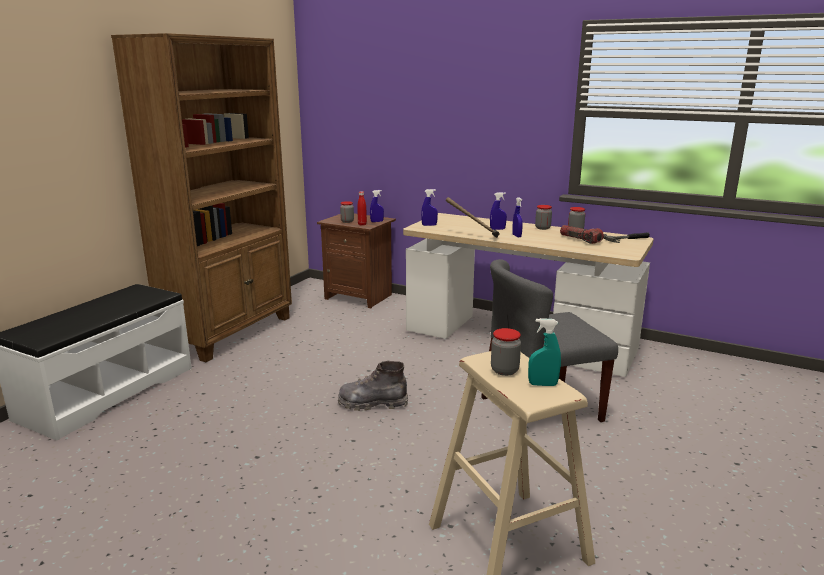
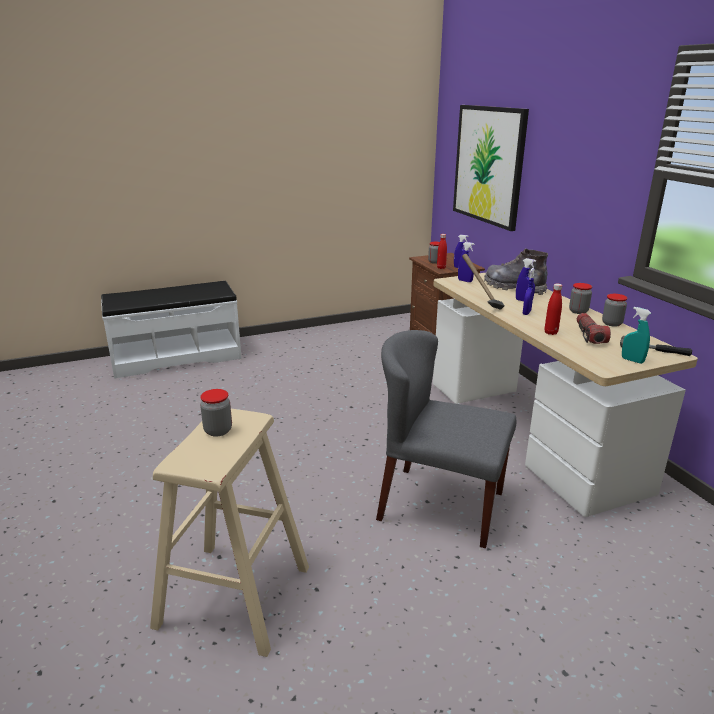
camera: 40 degrees right, 5 degrees up
(230, 332) = (302, 339): brown bookcase -> none
(372, 403) = (313, 435): grey boot -> grey boot (514, 288)
(384, 124) = (488, 165): none -> picture
(542, 384) = (214, 455): turquoise spray bottle -> turquoise spray bottle (632, 360)
(557, 244) = (550, 333): none -> red bottle

